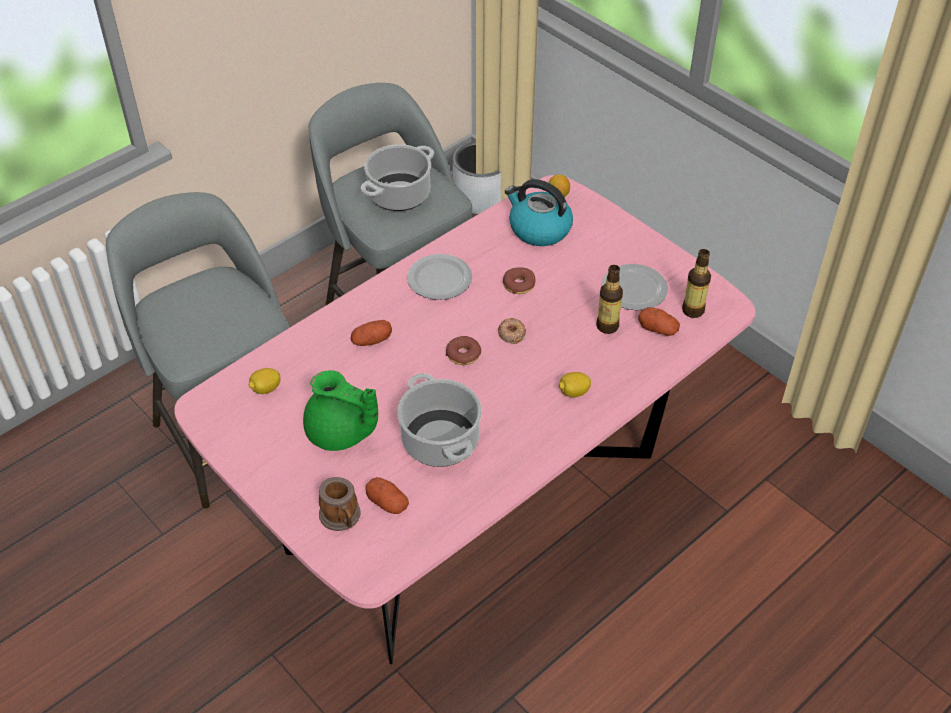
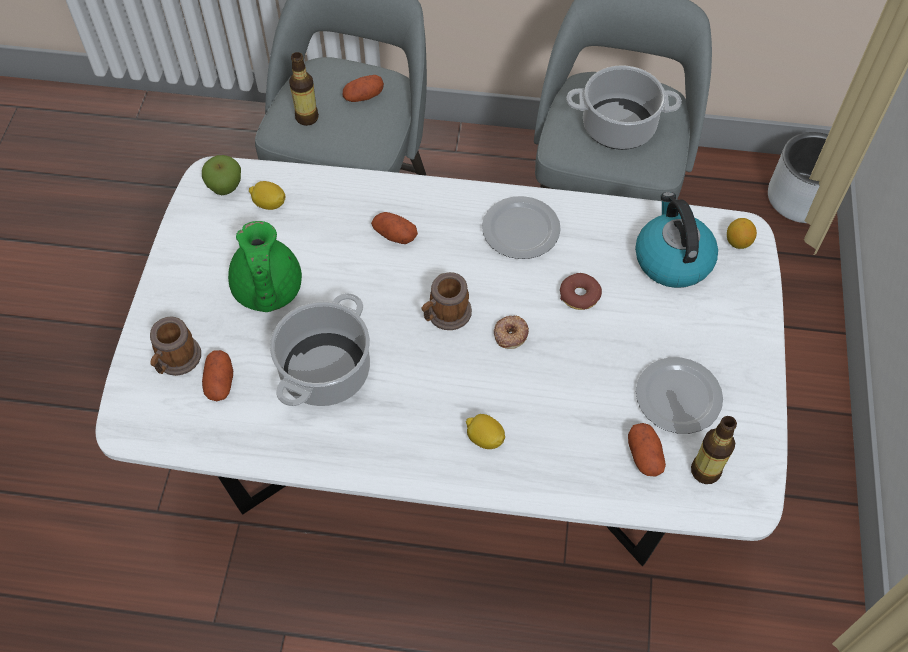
camera: 50 degrees right, 10 degrees up
(214, 296) = (363, 96): none -> potato
(221, 404) = (225, 188): none -> apple
(463, 355) = (445, 315): donut -> mug
(475, 504) = (452, 457): pink dining table -> white dining table
(607, 326) = (602, 408): bottle -> bottle (307, 117)

